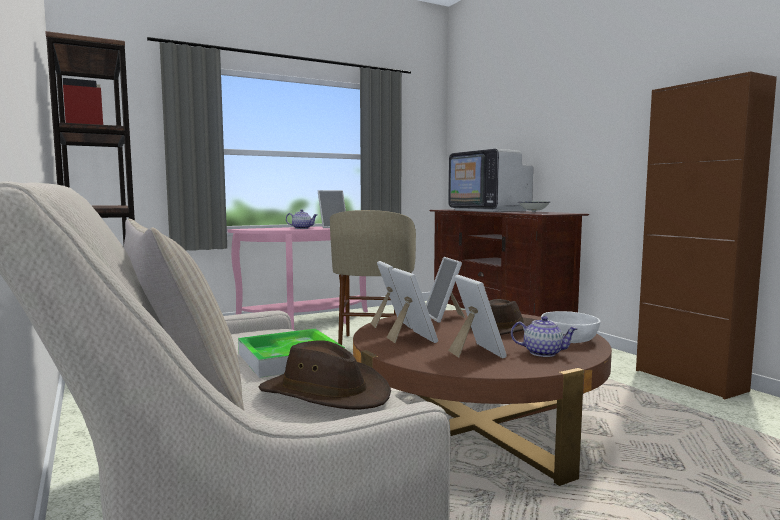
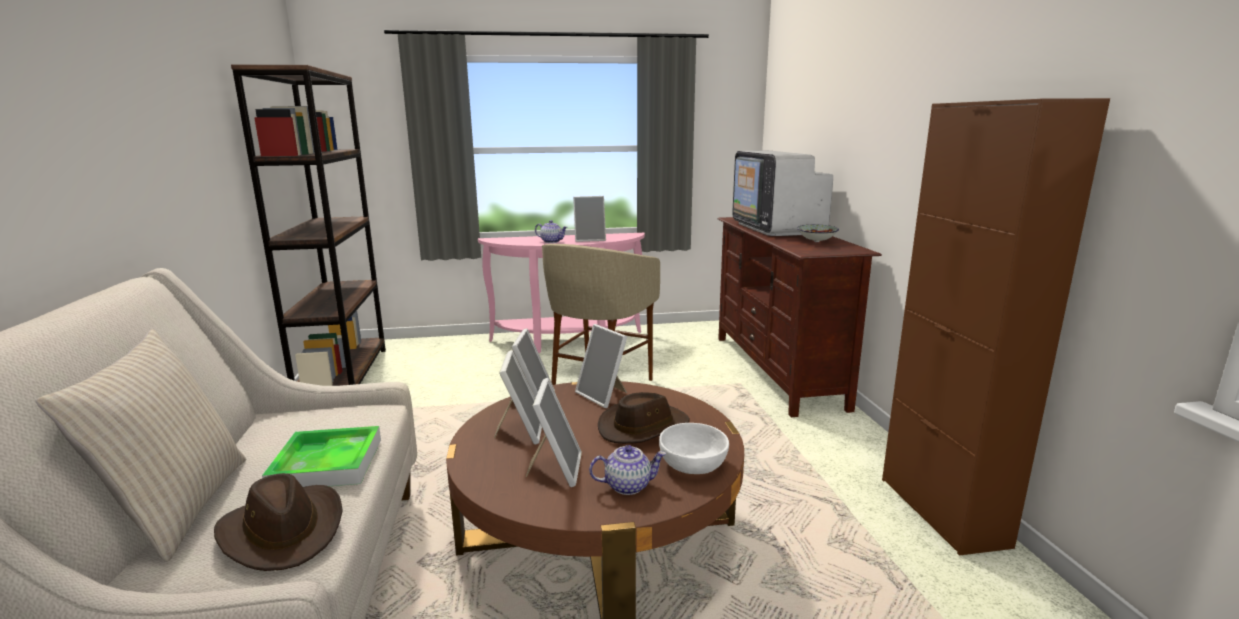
camera: 20 degrees right, 10 degrees up
(444, 317) = (604, 396): picture frame -> picture frame turned 45 degrees counterclockwise
(543, 353) = (628, 485): teapot -> teapot turned 45 degrees counterclockwise

